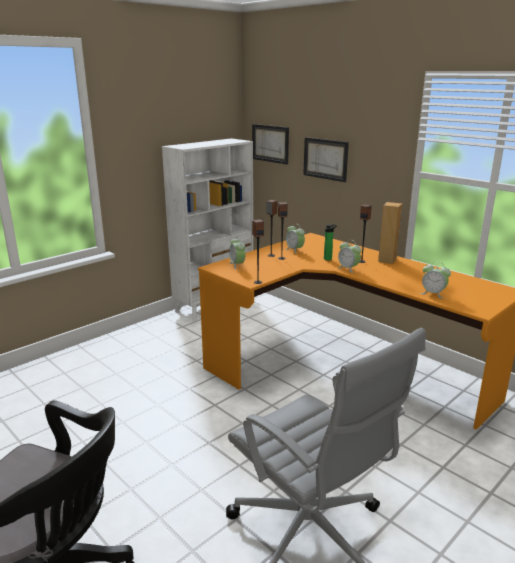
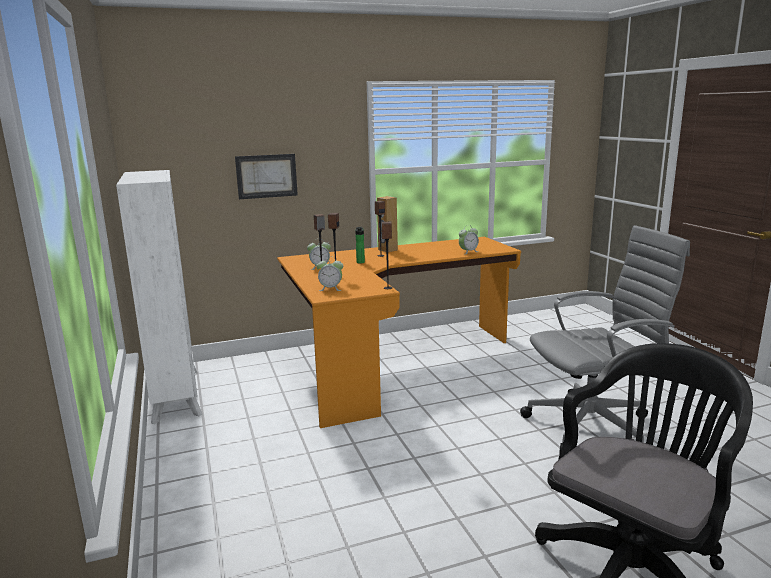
camera: 65 degrees left, 5 degrees down
(270, 143) = (177, 172): picture -> none
(348, 268) = (392, 261): alarm clock -> none

